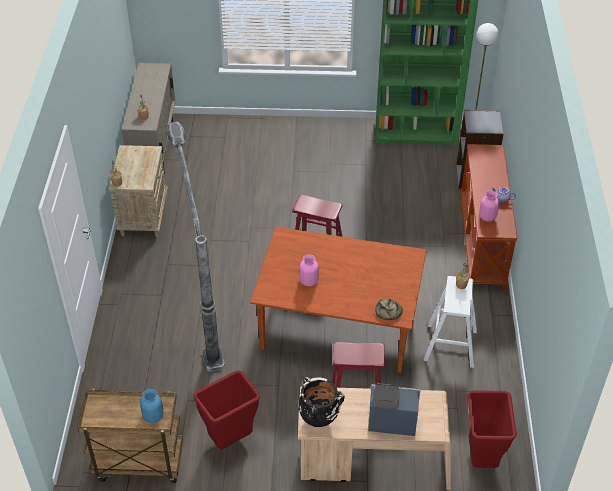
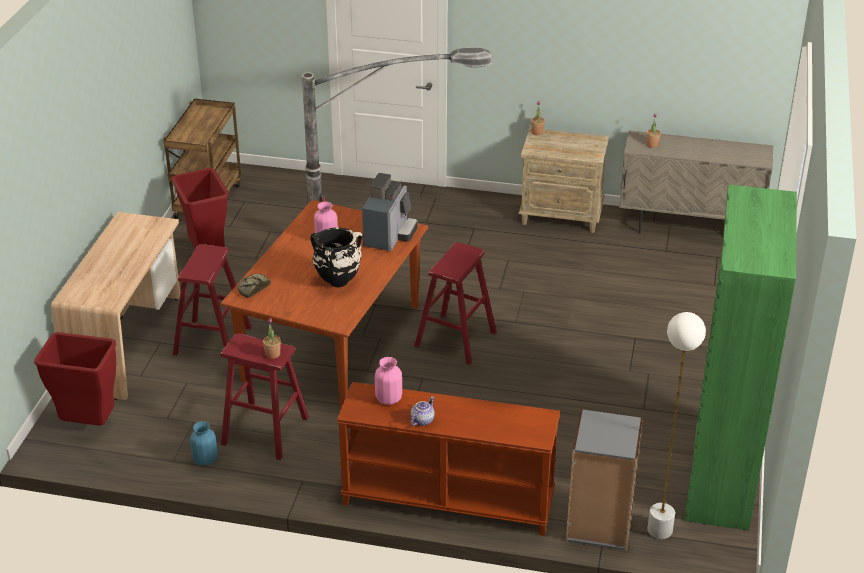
camera: 100 degrees right, 10 degrees down
(153, 416) = (189, 138): blue vase -> blue vase (205, 459)
(319, 420) = (128, 225): black vase -> black vase (337, 283)
(390, 420) = (101, 268): coffee machine -> coffee machine (389, 236)
(450, 345) = (265, 431): white stool -> red stool

